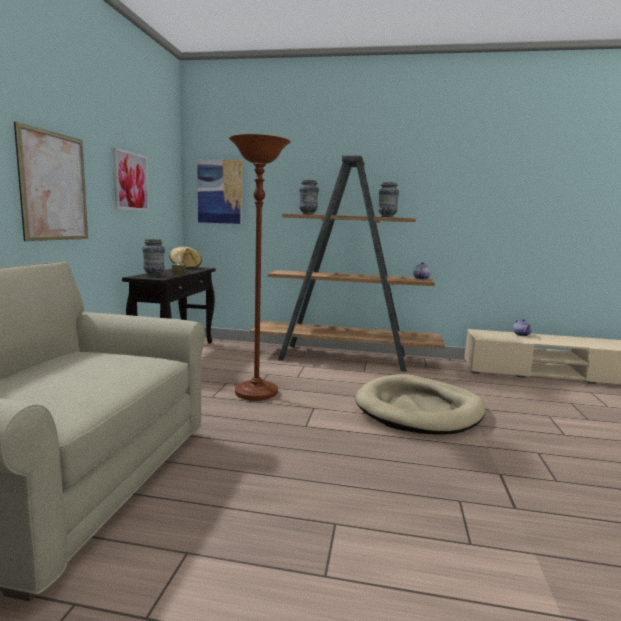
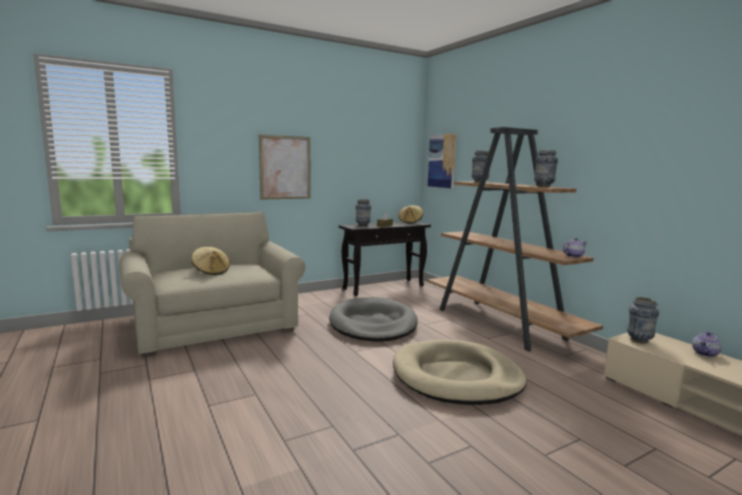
camera: 50 degrees right, 0 degrees up
(71, 377) = (211, 272): none -> beige hat
(130, 181) = (356, 158): picture -> none
(256, 393) = (373, 324): brown floor lamp -> grey dog bed
(487, 336) = (639, 340): none -> vase

